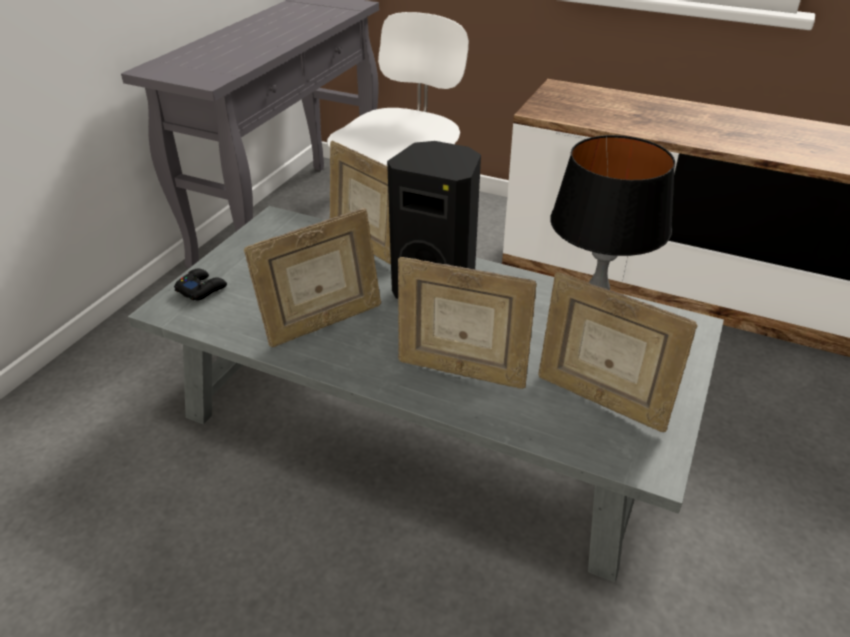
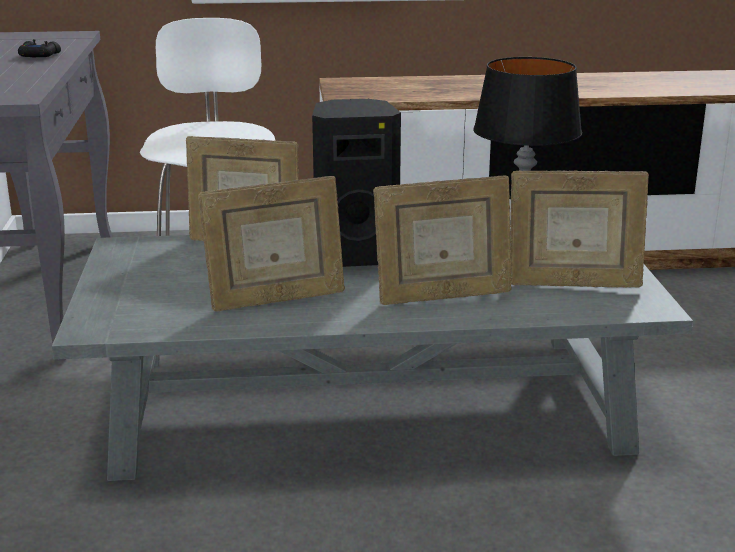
camera: 30 degrees left, 15 degrees down
(201, 289) = (110, 308): black game controller -> black game controller (39, 55)
(322, 323) = (276, 300): picture frame -> picture frame turned 45 degrees clockwise

